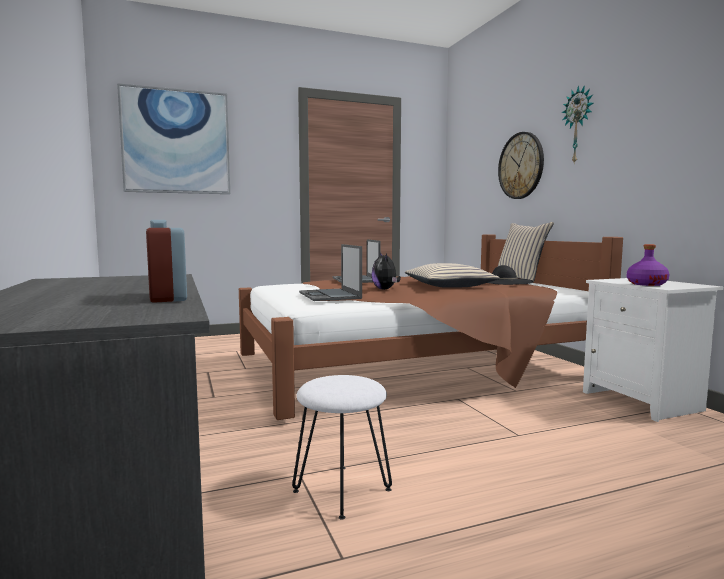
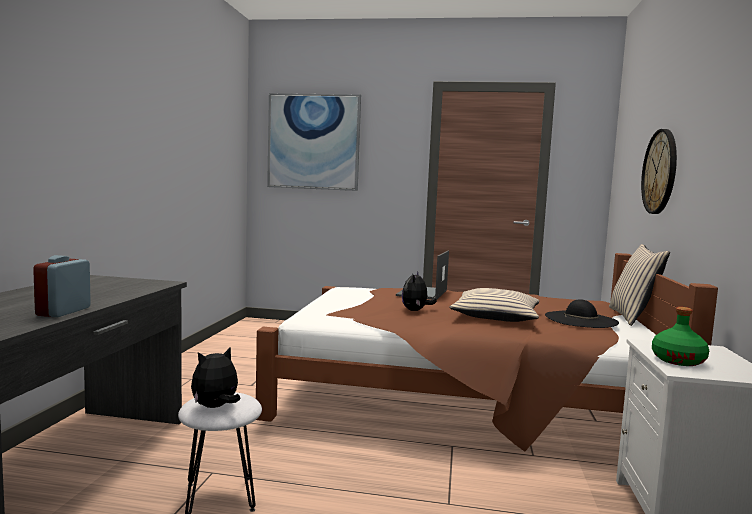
camera: 30 degrees right, 0 degrees up
(330, 295) = (345, 310): laptop -> none
(348, 388) = (216, 407): none -> plush toy
(578, 125) = (704, 127): wall clock -> none
(646, 284) = (678, 360): purple bottle -> green bottle

